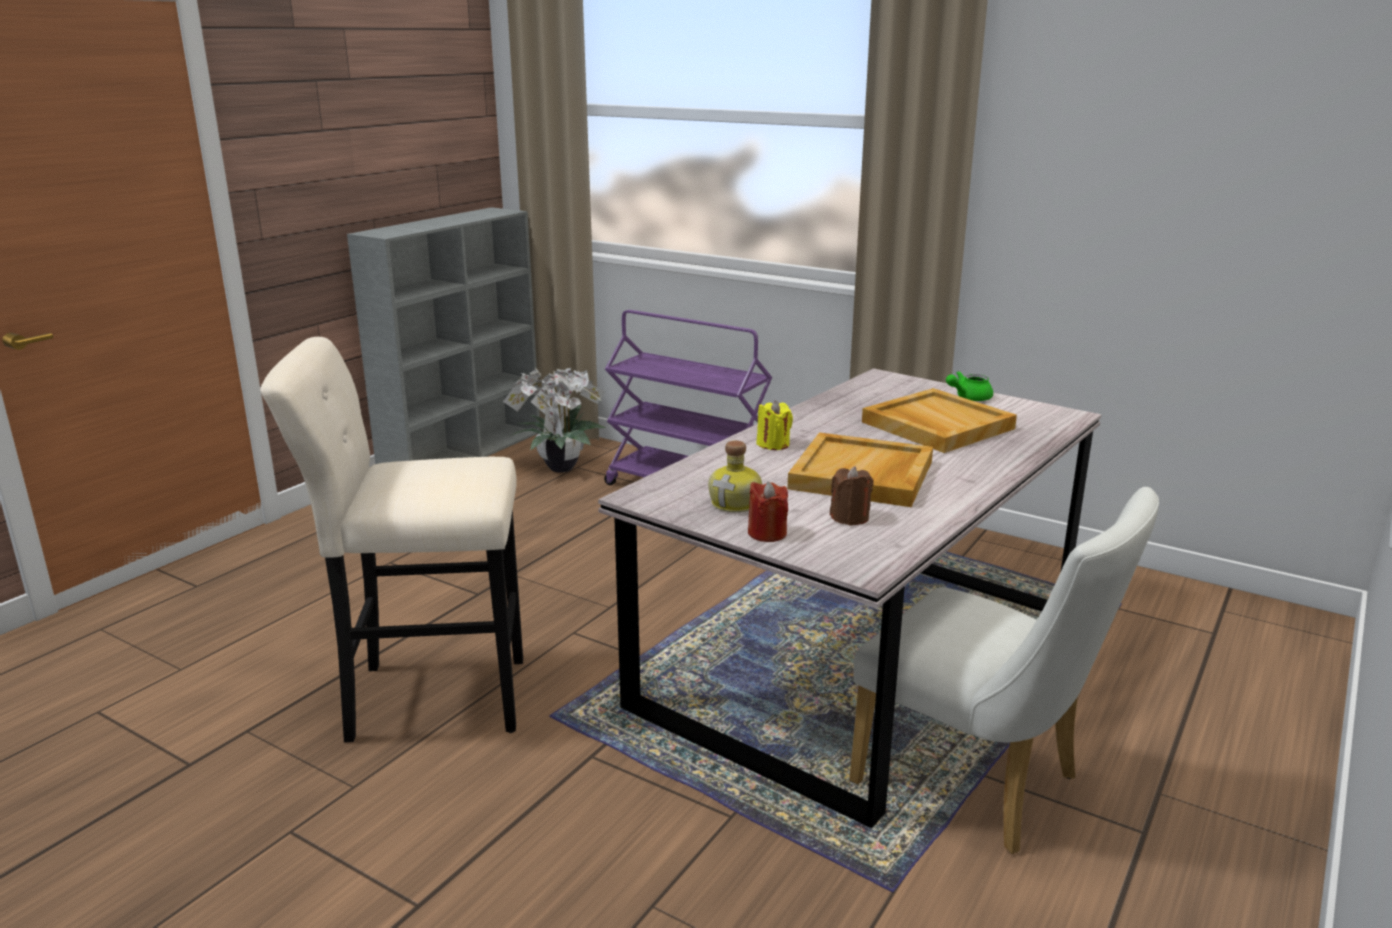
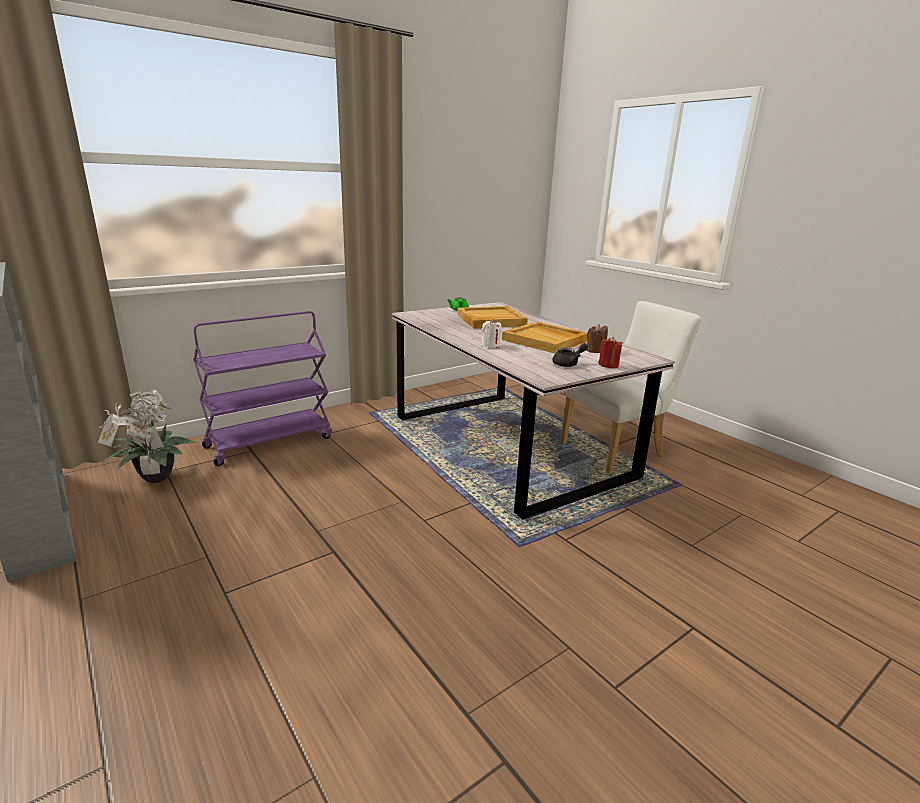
camera: 70 degrees left, 0 degrees up
(427, 698) = (471, 597): beige stool -> none
(736, 504) = (568, 364): bottle -> black teapot
(773, 444) = (490, 345): yellow candle -> white candle

